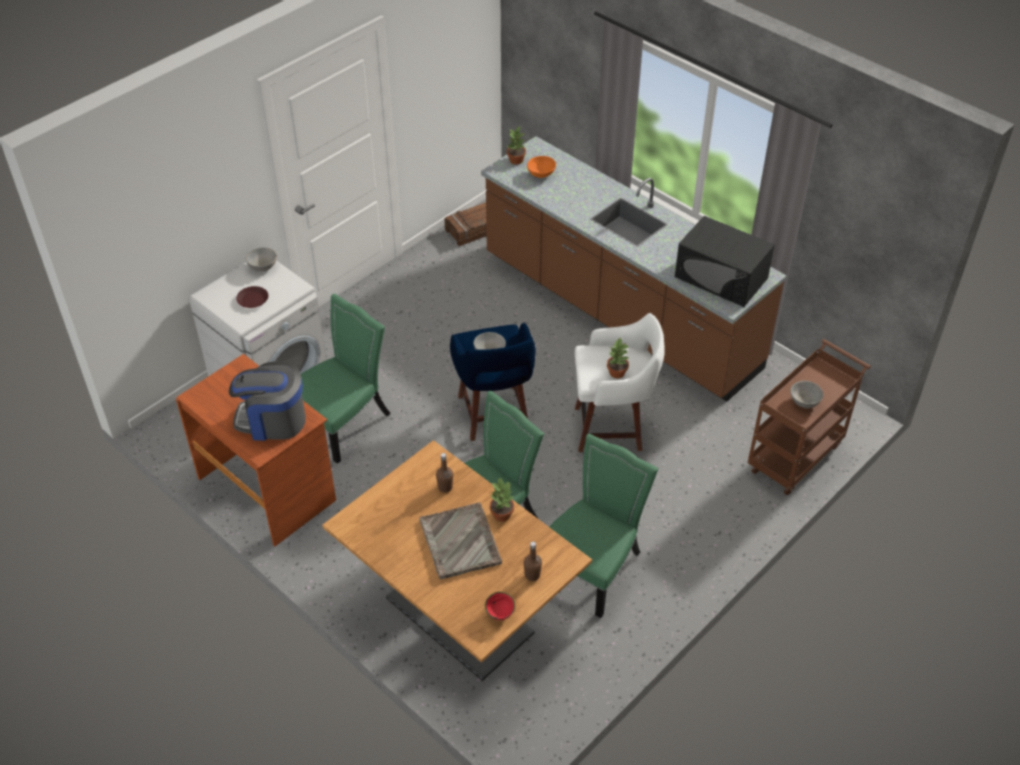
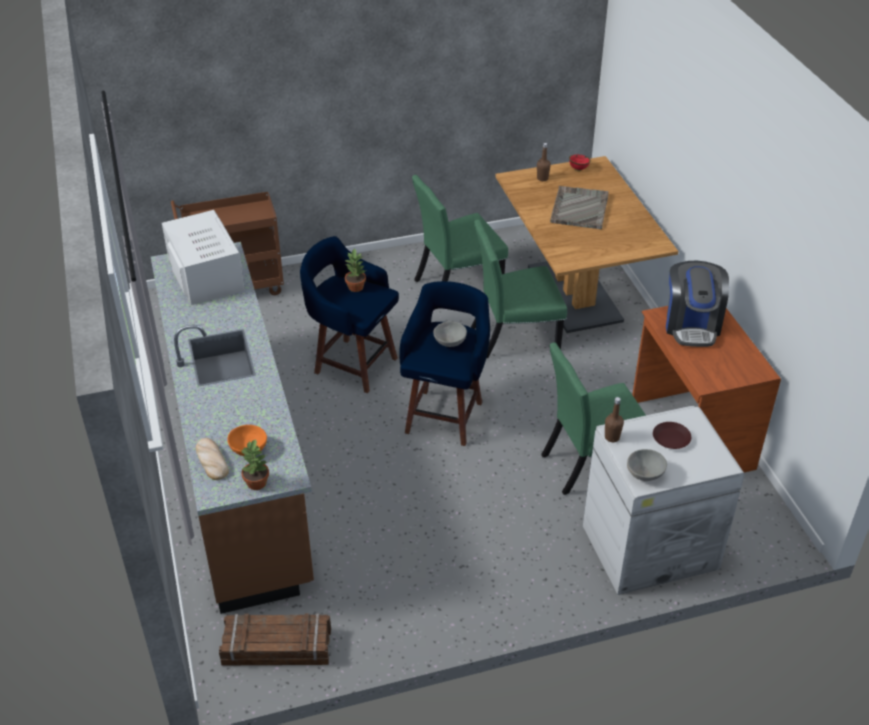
camera: 150 degrees left, 5 degrees down
(272, 420) = (692, 325): coffee machine -> coffee machine turned 60 degrees clockwise
(445, 487) = (568, 241): brown bottle -> brown bottle (612, 437)
(502, 514) = (537, 213): potted plant -> none
(557, 161) = (211, 460): none -> bread
(612, 429) = (353, 364): white stool -> blue stool
(721, 277) = (205, 274): black microwave -> white microwave
(803, 402) = (240, 216): grey bowl -> none

